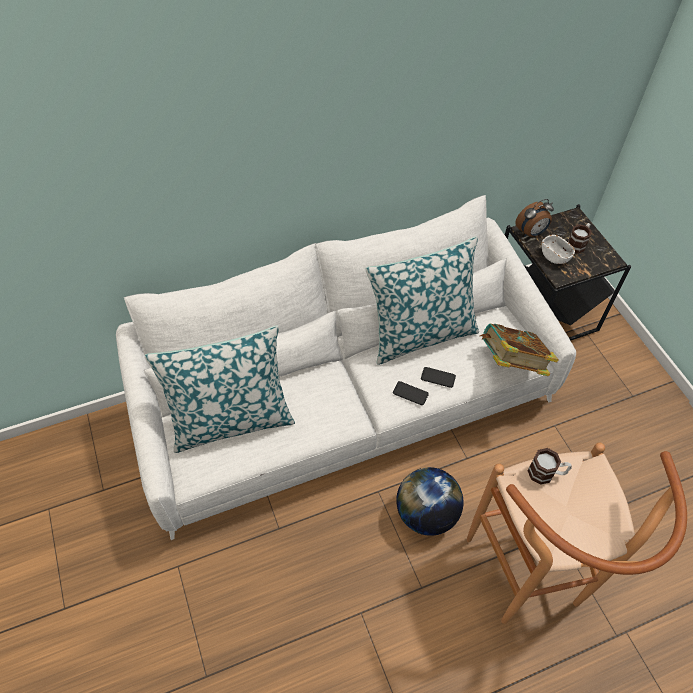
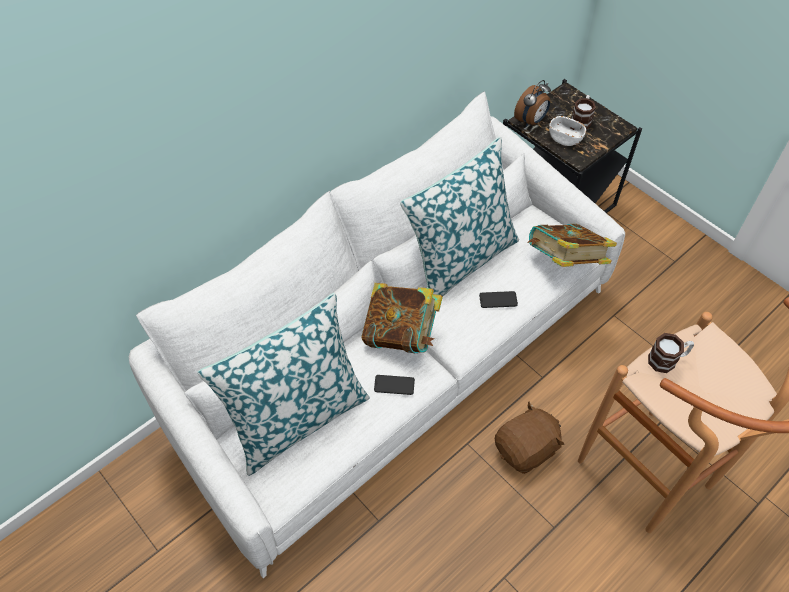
camera: 20 degrees left, 0 degrees up
(344, 380) = (401, 334): none -> book
(410, 393) = (477, 325): phone -> phone (394, 385)
(426, 513) = (526, 449): globe -> brown plush toy

